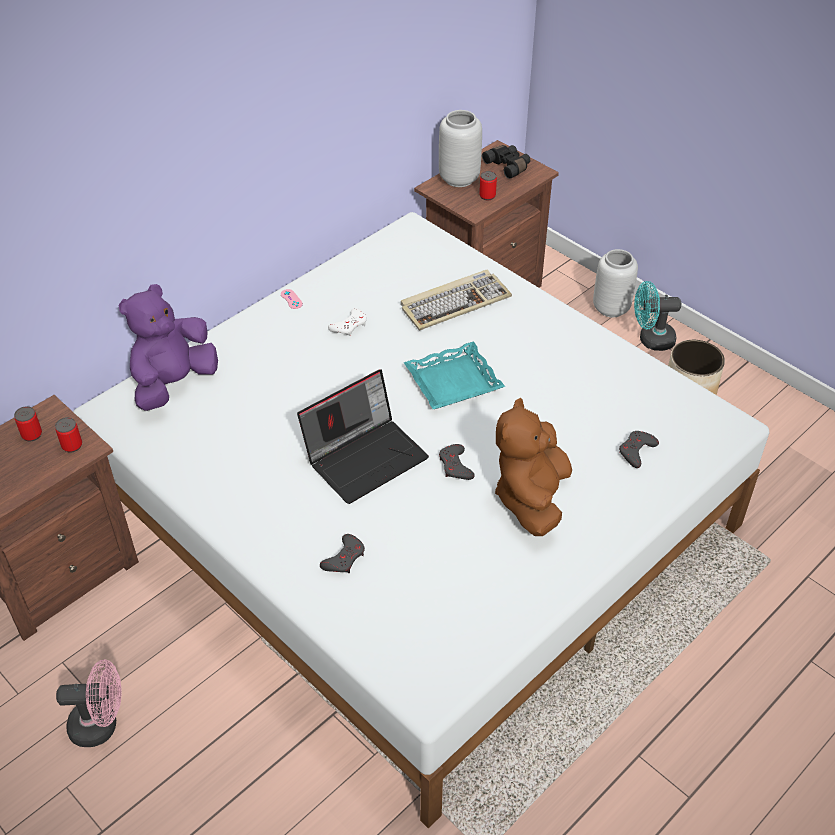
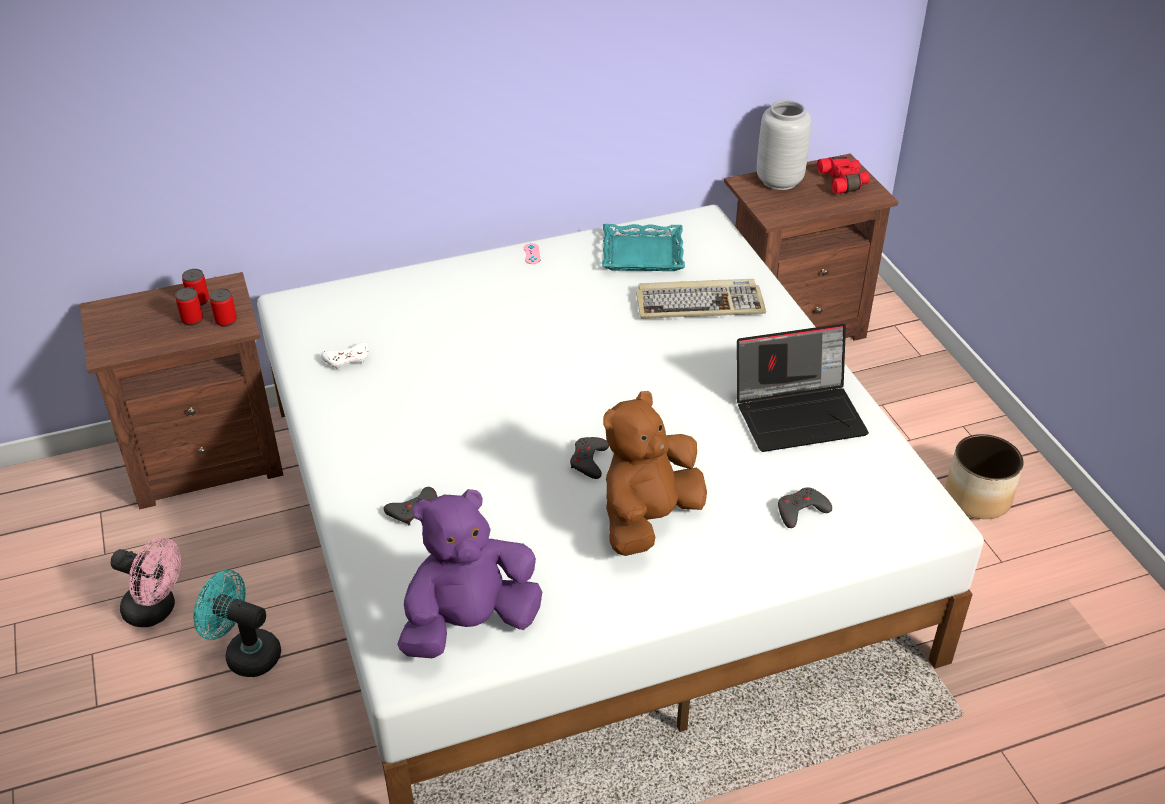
camera: 25 degrees right, 5 degrees down
(173, 383) = (365, 298): purple plush toy -> purple plush toy (469, 623)
(349, 326) = (573, 294): white game controller -> white game controller (347, 359)
(366, 456) = (503, 422): laptop -> laptop (800, 414)
(453, 382) = (644, 379): turquoise tray -> turquoise tray (642, 254)
(487, 196) = (799, 205): can -> can (192, 319)
(508, 166) = (844, 182): black binoculars -> red binoculars
(611, 308) = (935, 383): grey vase -> none
(651, 340) = (962, 430): turquoise fan -> turquoise fan (245, 653)

